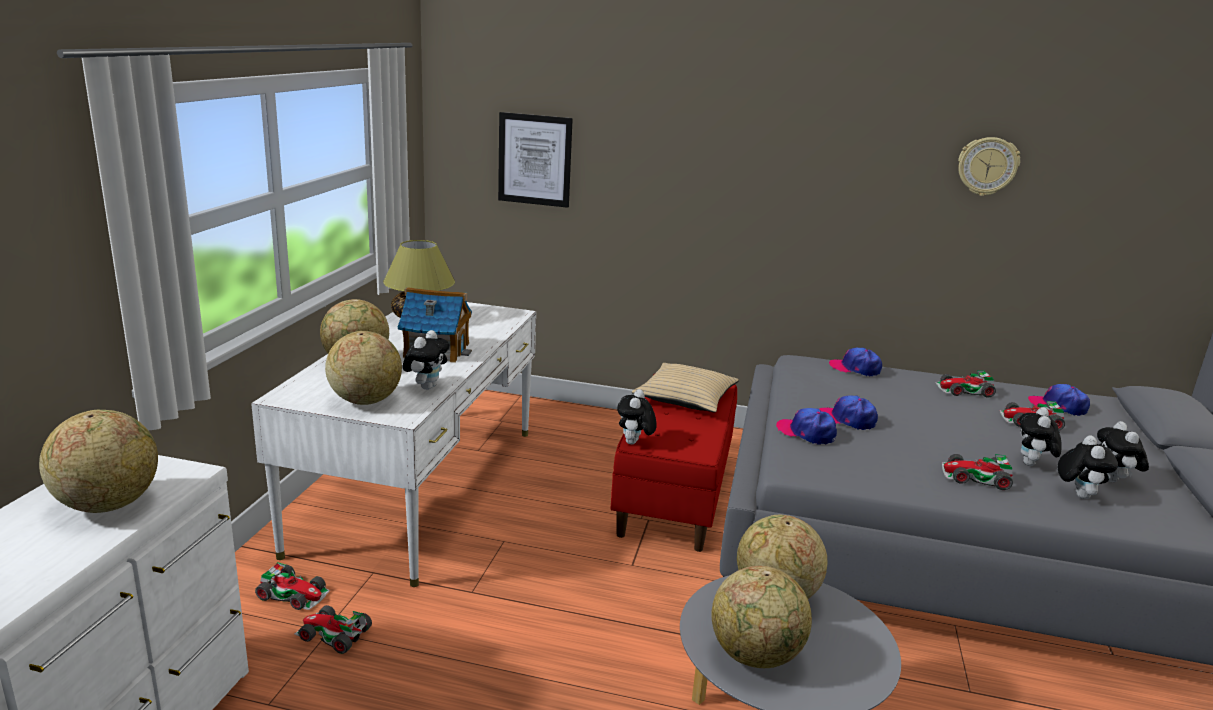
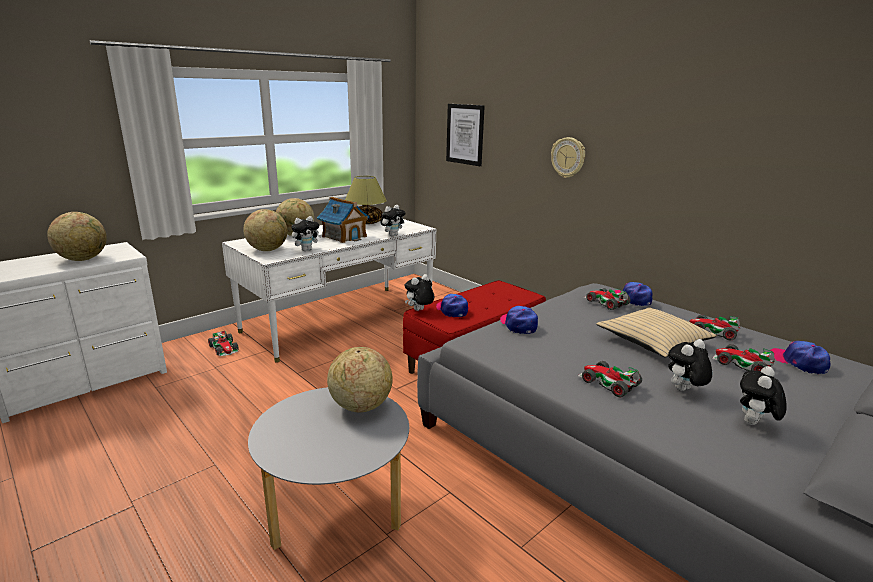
camera: 35 degrees right, 0 degrees up
(333, 635) = (215, 370): toy car -> toy car (605, 302)
(686, 398) = (495, 296): beige pillow -> beige pillow (653, 341)
(755, 655) = (294, 429): globe -> none
(847, 419) = (567, 325): cap -> cap (452, 310)
(987, 166) = (776, 133): wall clock -> wall clock (568, 157)
(1077, 494) = (690, 421): plush toy -> plush toy (392, 235)

